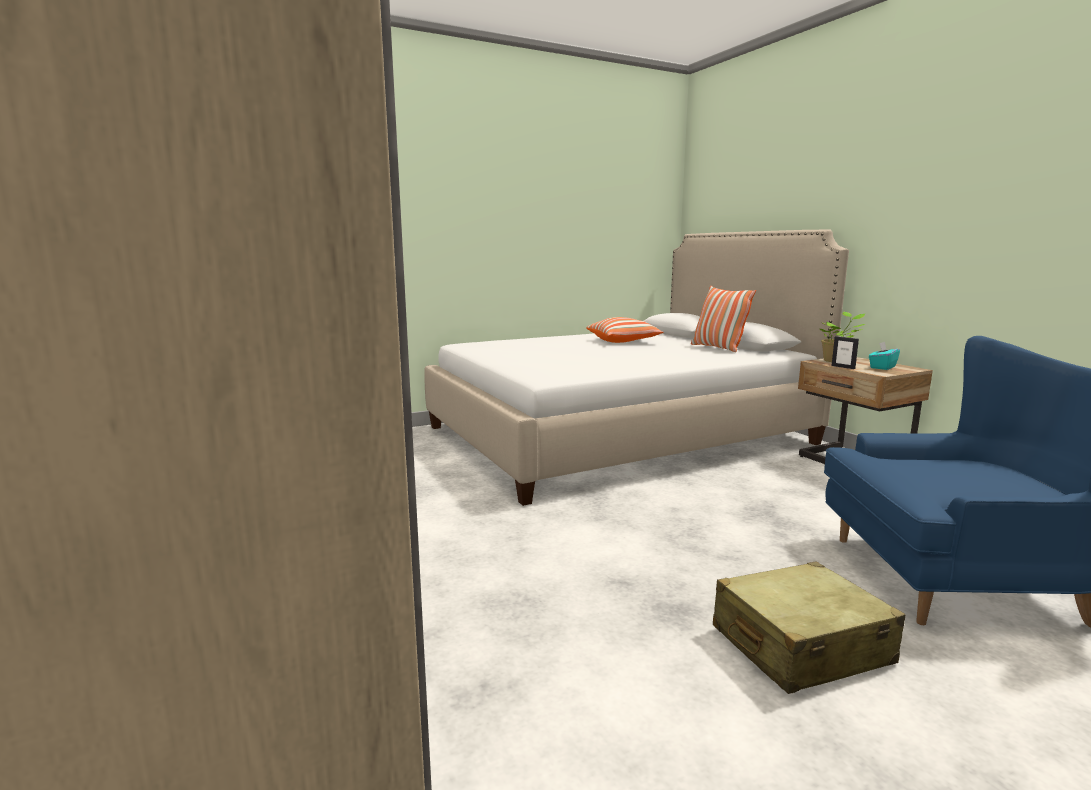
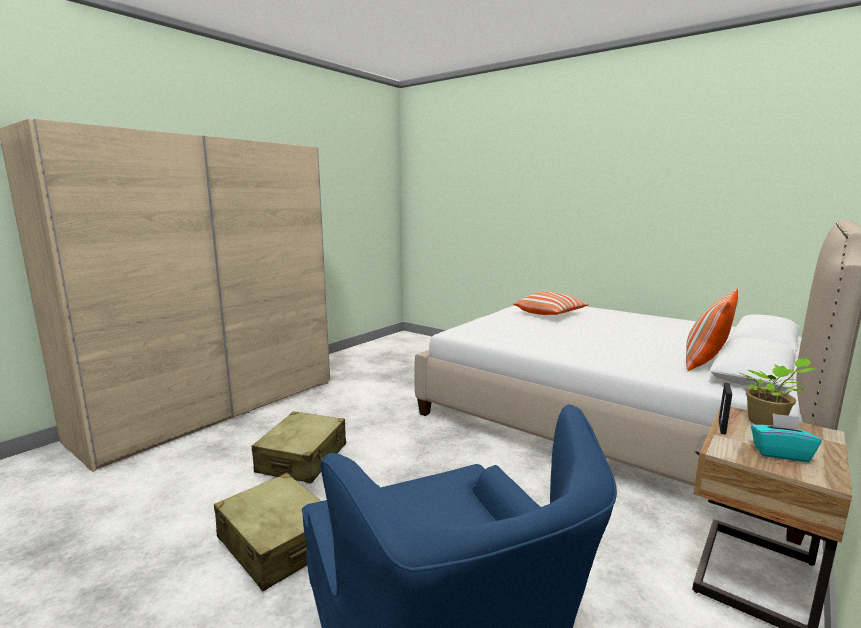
camera: 65 degrees right, 0 degrees up
(585, 604) = (303, 458): none -> beige suitcase
(623, 341) = (652, 330): pillow -> pillow (550, 314)

